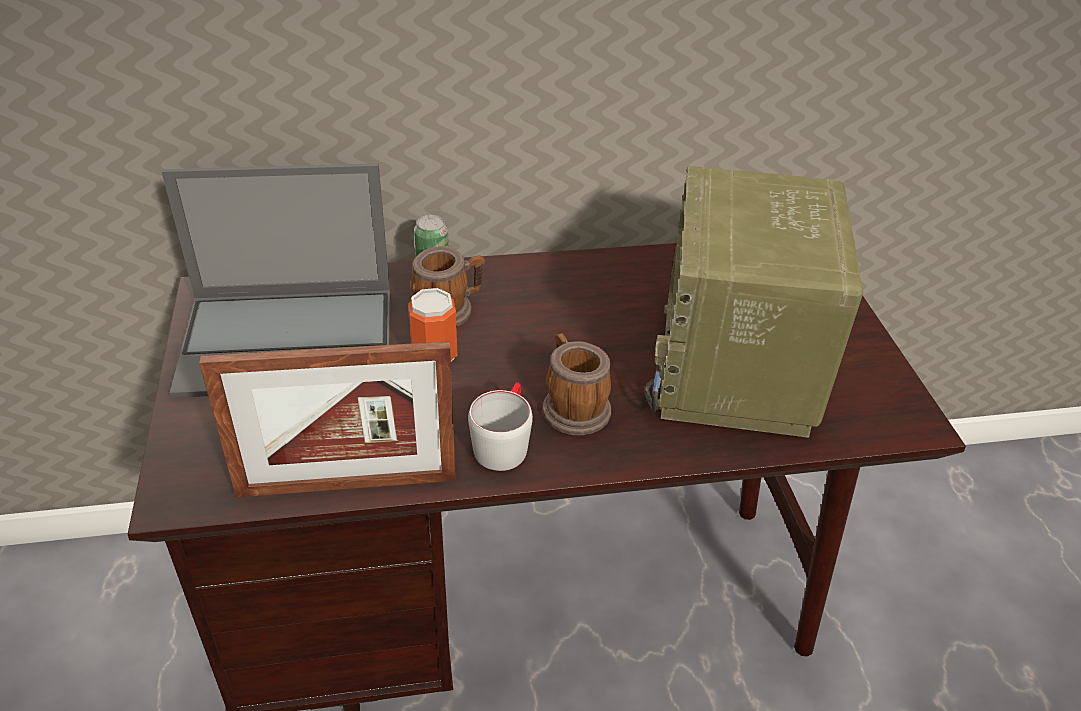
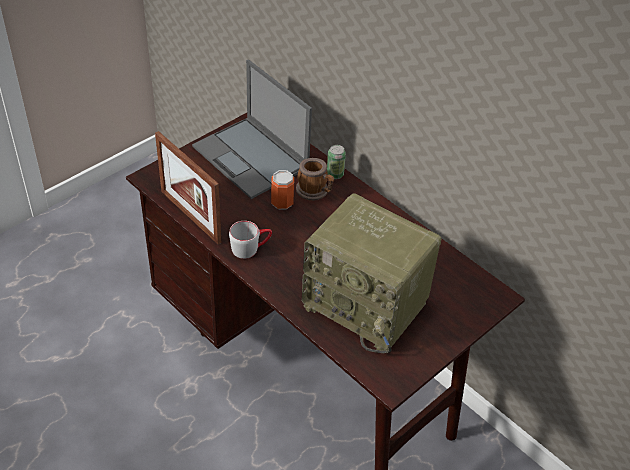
camera: 55 degrees right, 5 degrees up
(572, 406) = (290, 259): mug -> none
(737, 370) = (367, 305): radio -> radio turned 120 degrees counterclockwise

